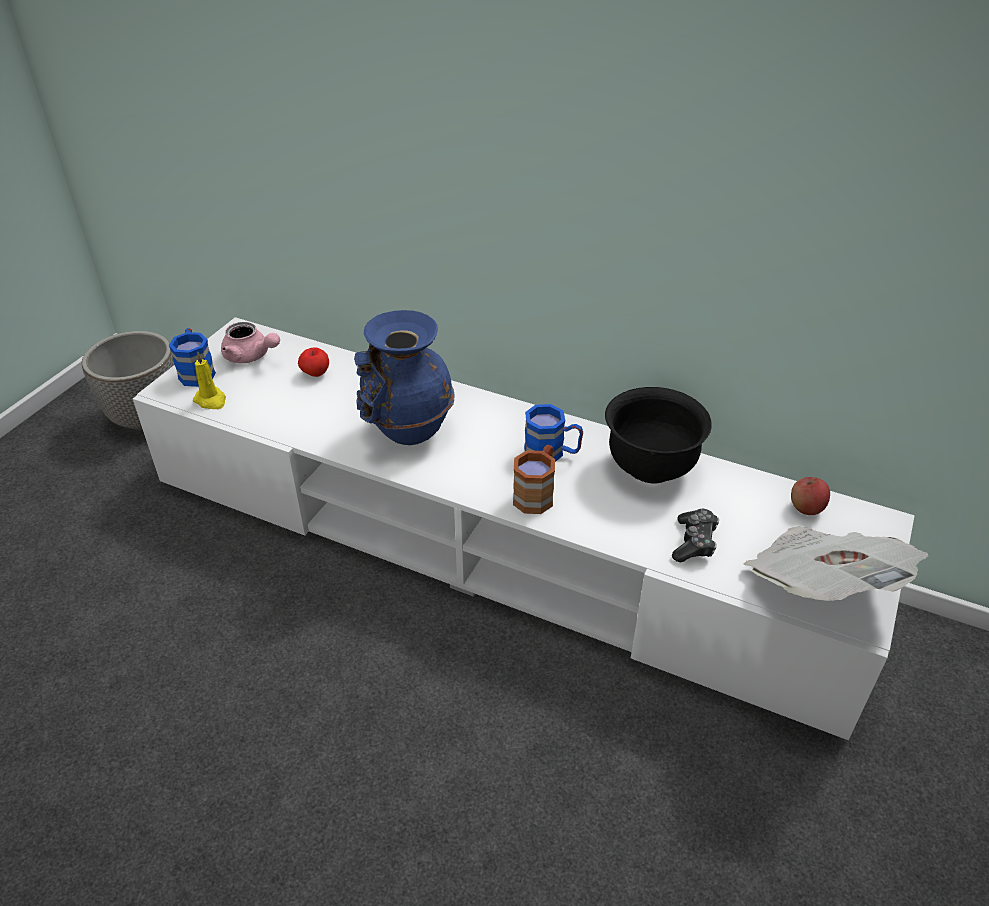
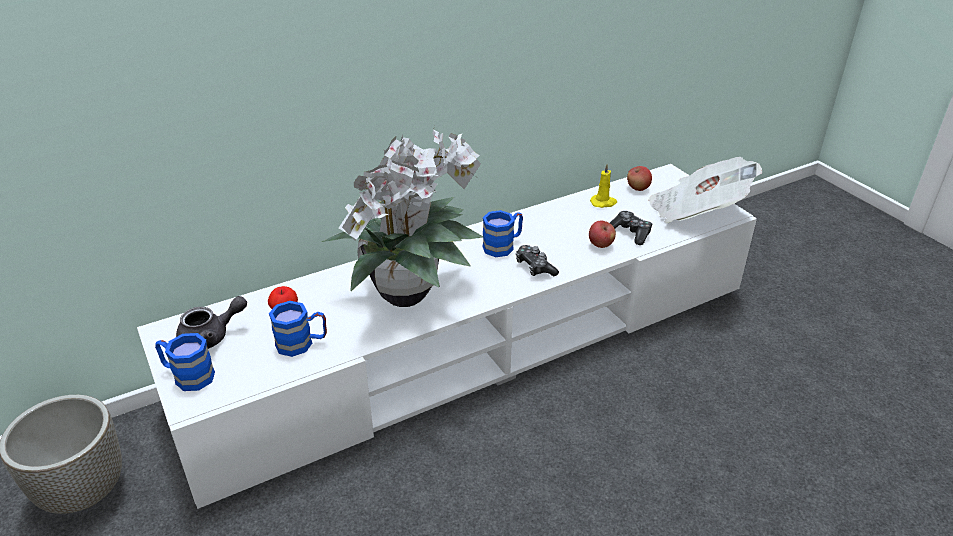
camera: 55 degrees left, 5 degrees down
(211, 400) = (243, 380): yellow candle -> yellow candle (603, 203)
(251, 356) = (211, 337): pink teapot -> grey teapot
(280, 405) = (302, 343): none -> blue mug
(406, 431) = (411, 294): blue vase -> potted plant
(536, 493) = (535, 267): brown mug -> game controller
(637, 526) = (600, 245): none -> apple
(651, 467) = (555, 218): black bowl -> none

